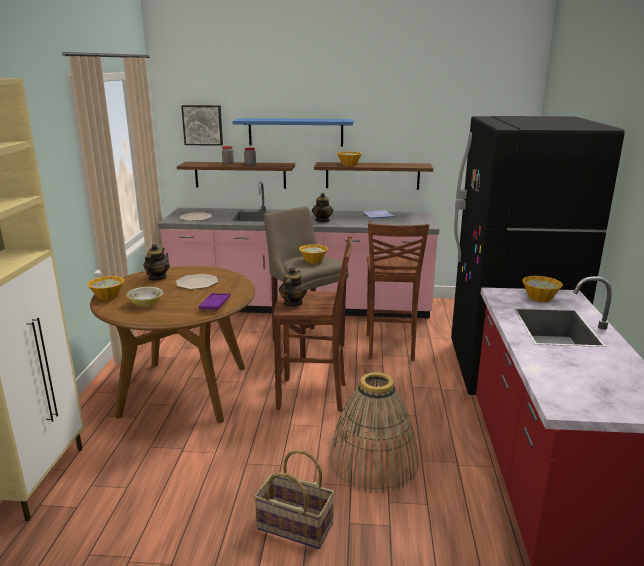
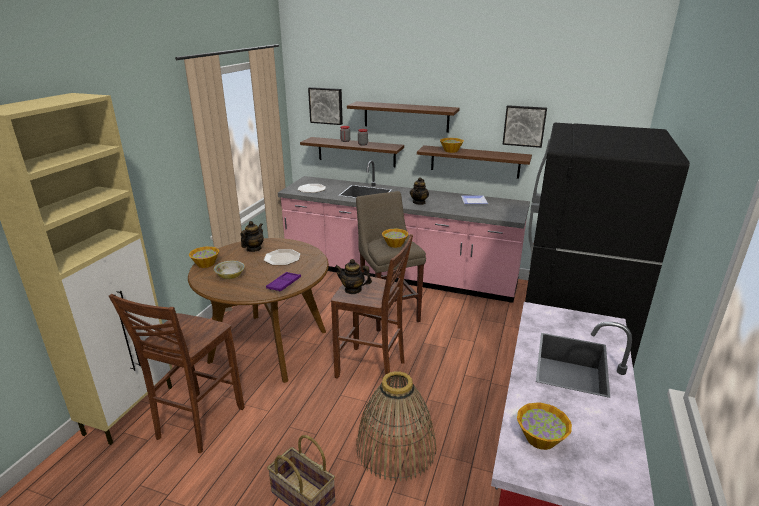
camera: 15 degrees right, 5 degrees up
(292, 303) = (353, 290): teapot -> teapot turned 105 degrees counterclockwise
(295, 132) = (406, 116): blue shelf -> brown shelf
(390, 347) = (462, 329): brown stool -> brown stool (198, 423)
(421, 134) = (524, 126): none -> picture
(540, 298) = (576, 323): bowl -> bowl (540, 438)

